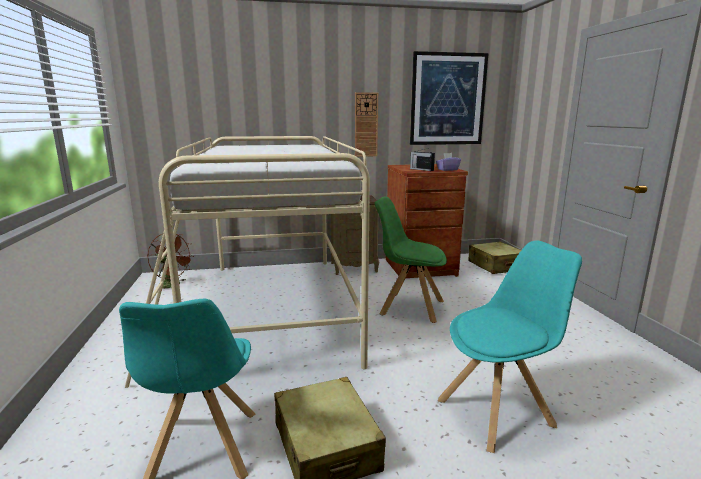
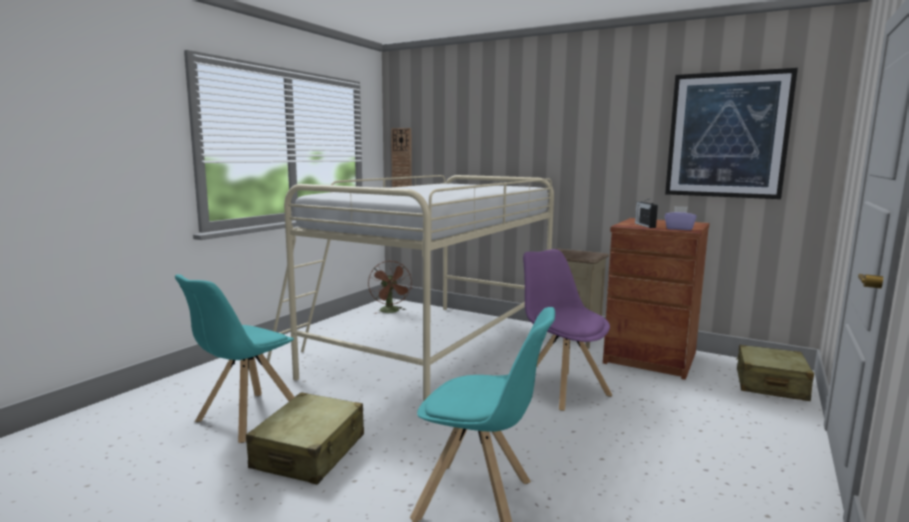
camera: 40 degrees right, 5 degrees down
(366, 125) = (607, 167): wall clock -> wall clock (402, 159)
(408, 307) = (560, 388): green chair -> purple chair

